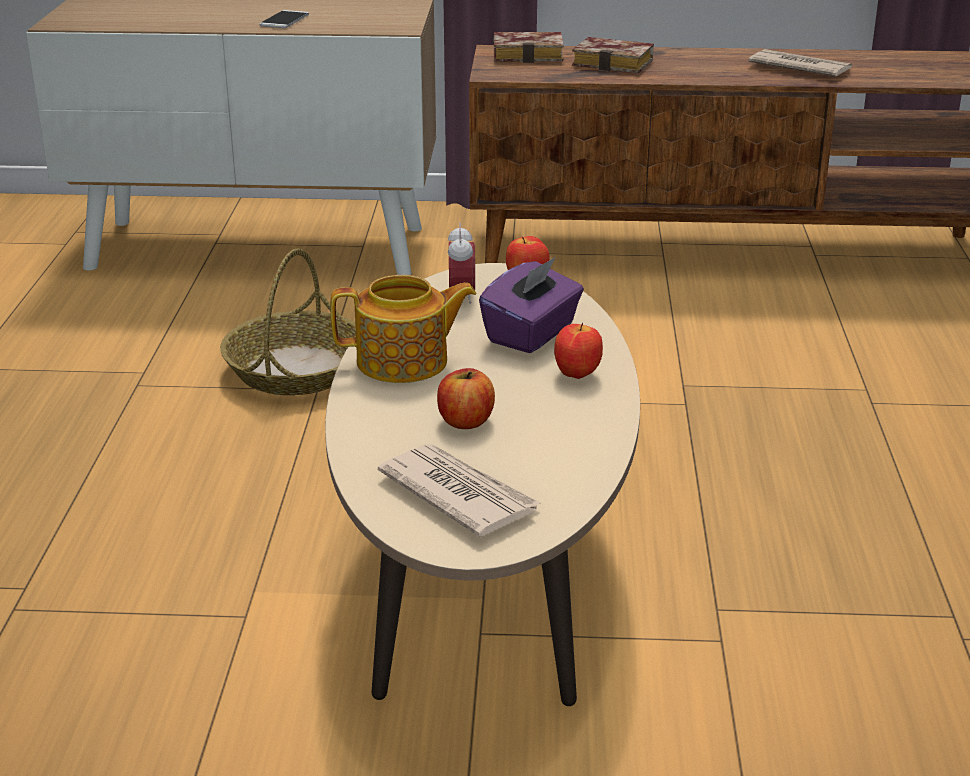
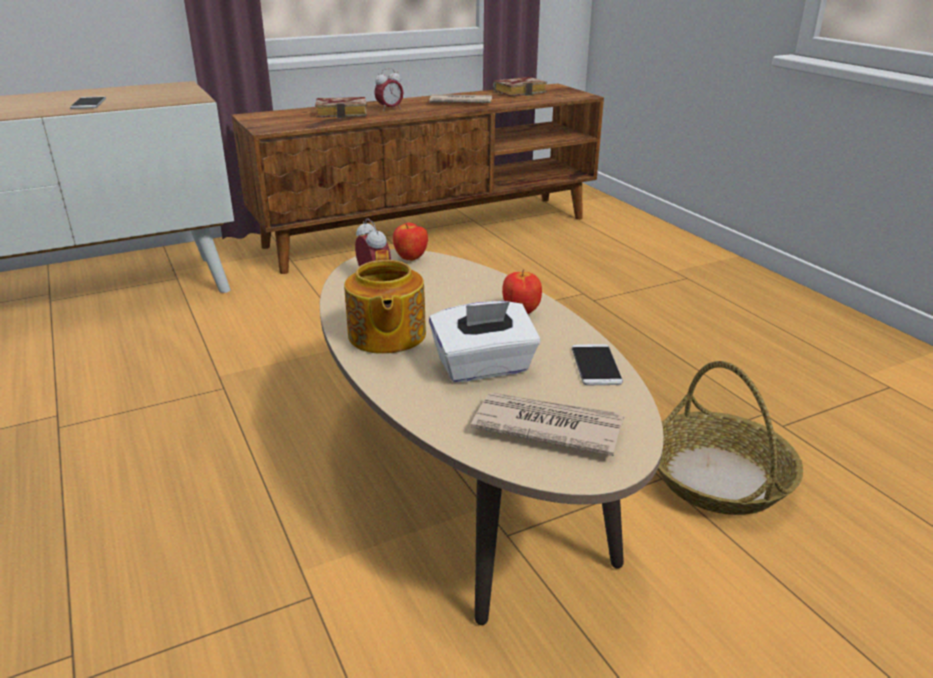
camera: 30 degrees left, 0 degrees up
(296, 370) = (195, 378): basket -> basket (719, 478)
(404, 362) = (386, 336): teapot -> teapot turned 120 degrees clockwise
(465, 421) = (484, 367): apple -> white tissue box
(531, 54) = (279, 115): book -> book (520, 92)
(532, 334) = (456, 292): purple tissue box -> none
(586, 453) = (596, 365): none -> phone
(684, 65) = (389, 109): none -> alarm clock

